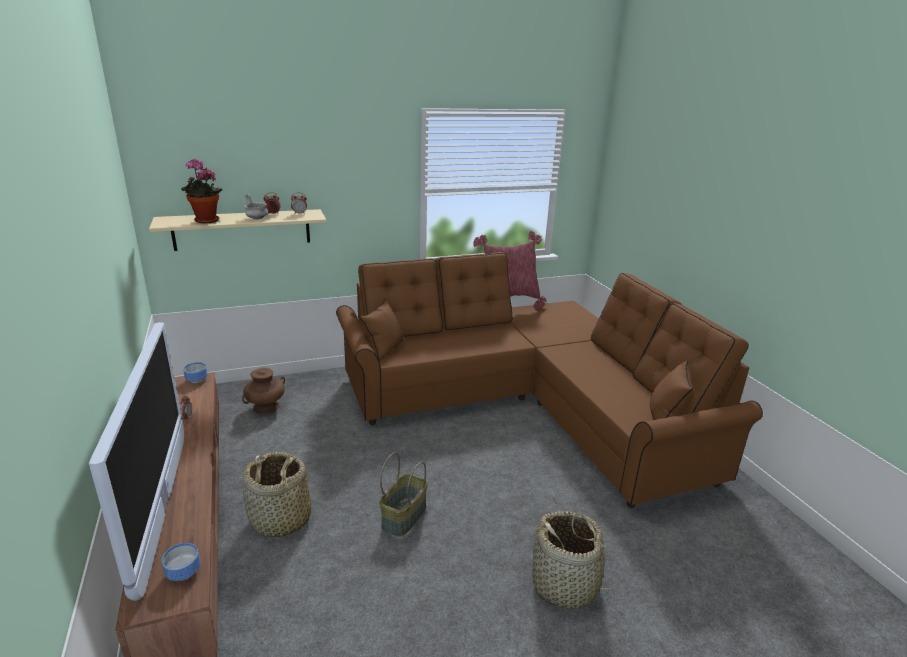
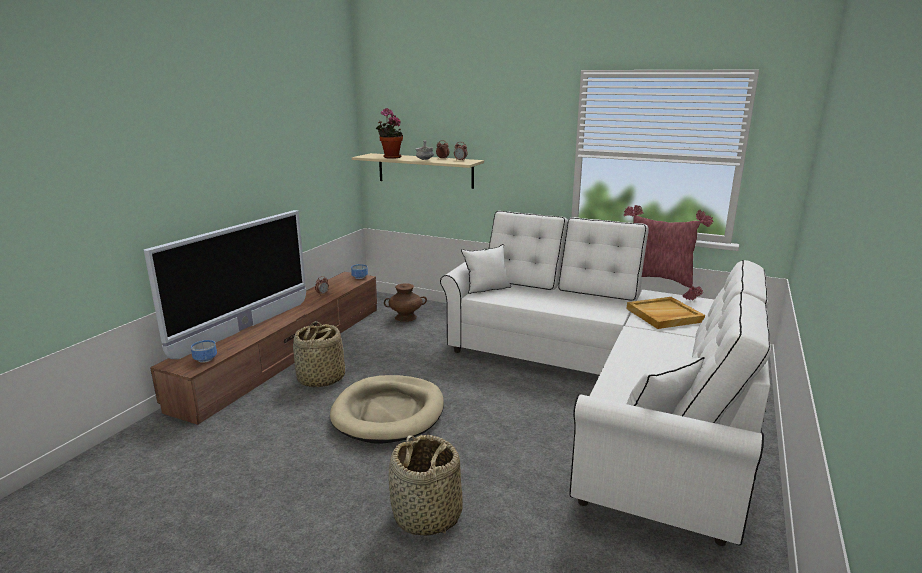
camera: 45 degrees right, 5 degrees down
(403, 516) = (389, 412): basket -> beige dog bed
(529, 404) = (612, 389): brown sofa -> white sofa
(546, 328) = (664, 315): none -> beige tray

